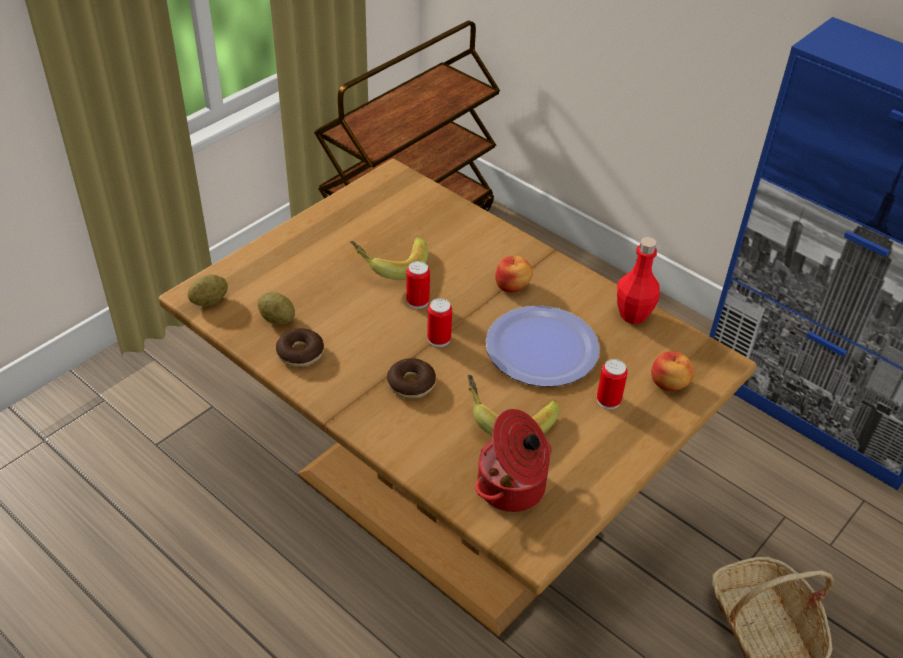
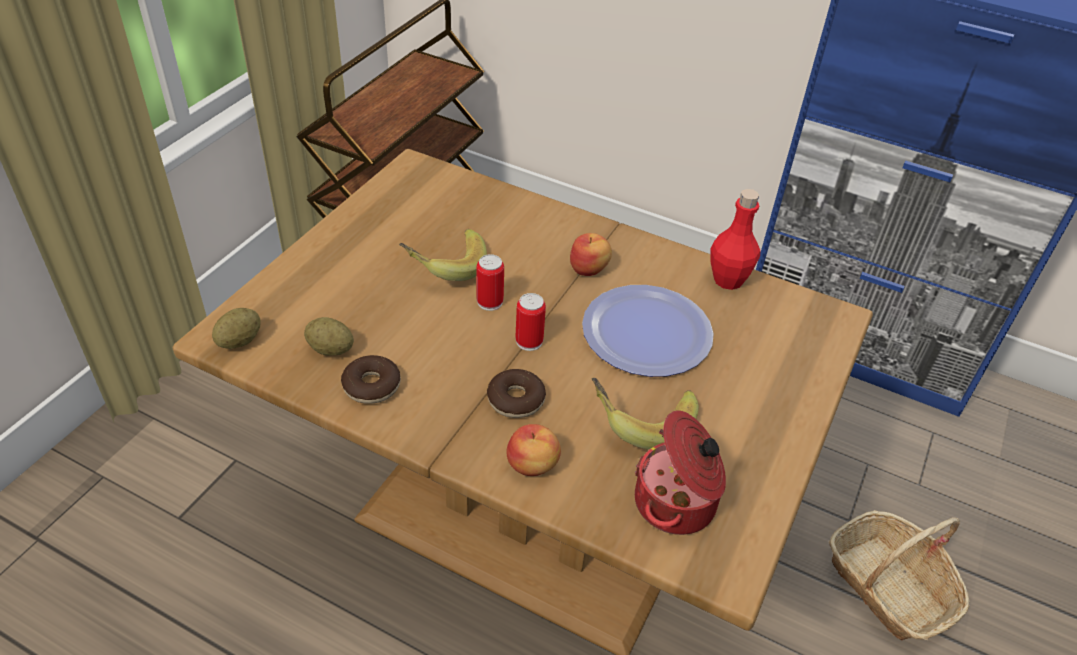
camera: 15 degrees left, 0 degrees up
(608, 400) = (741, 379): can -> none
(669, 384) = (796, 350): apple -> apple (532, 466)

